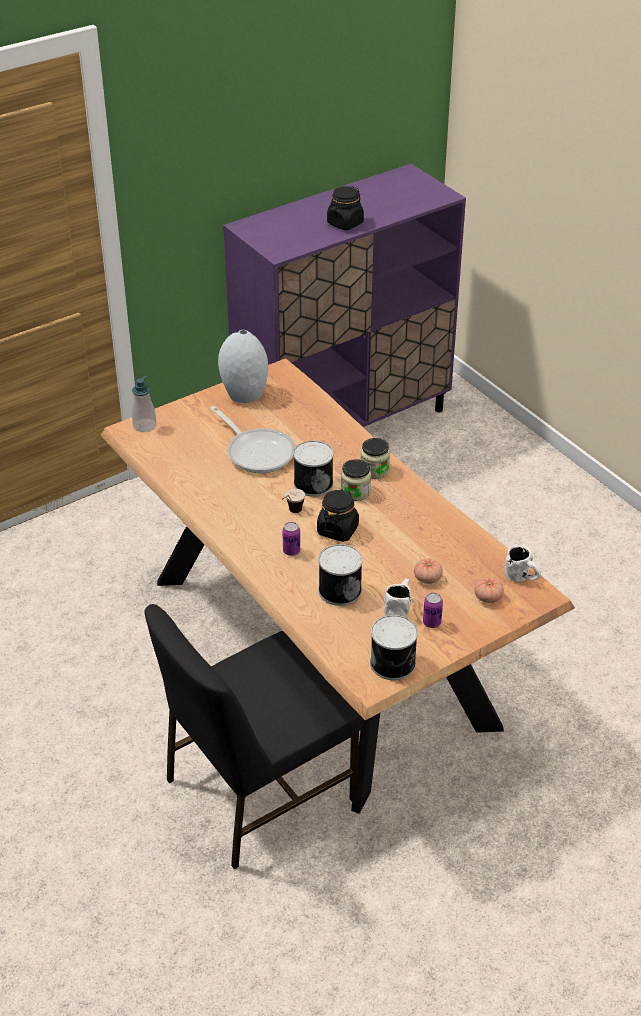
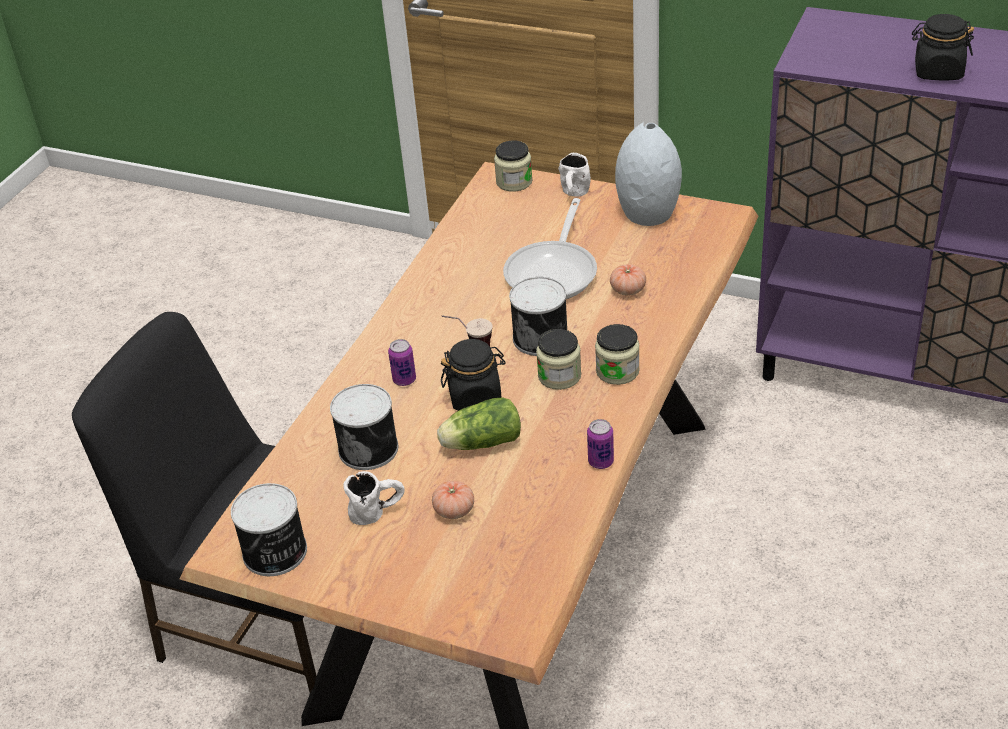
camera: 60 degrees right, 0 degrees up
(144, 426) = (514, 182): soap dispenser -> jar
(381, 545) = (479, 443): none -> lettuce
(431, 623) = (374, 552): can -> can (601, 462)
(488, 597) = (465, 582): tomato -> tomato (628, 290)
(522, 578) = (533, 598): white mug -> white mug (574, 194)

